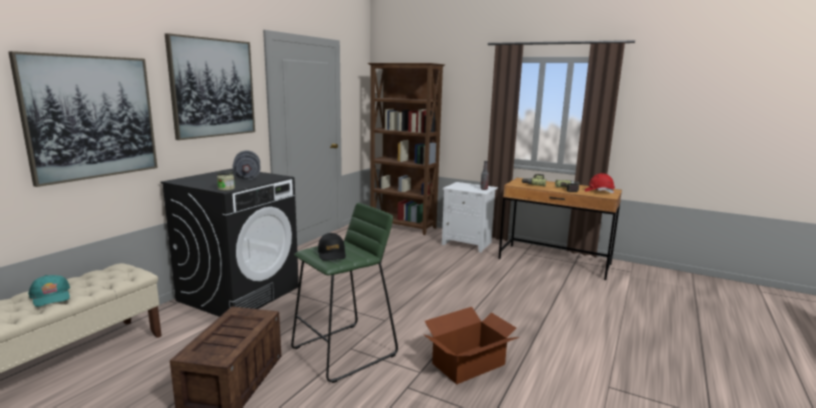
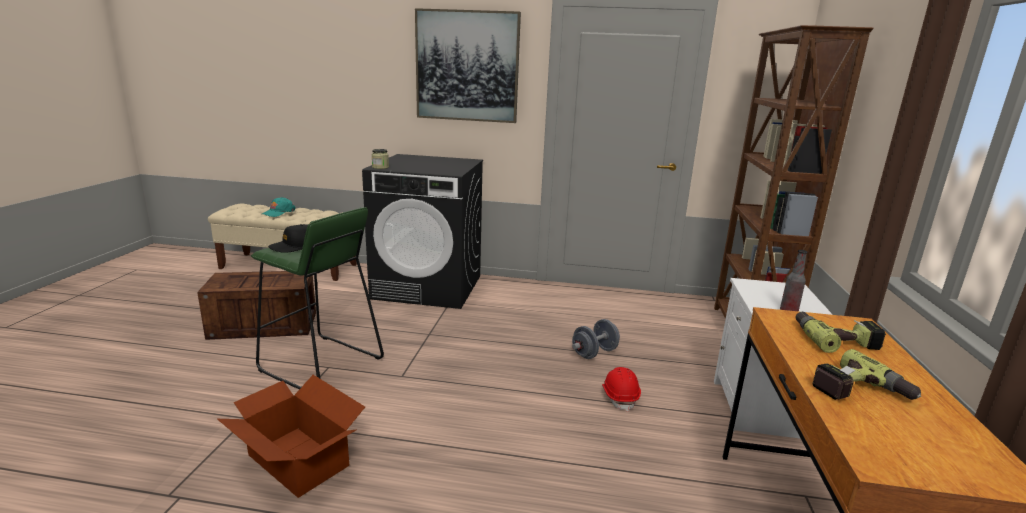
camera: 70 degrees right, 5 degrees up
(91, 117) = (346, 86): picture -> none
(247, 177) = (438, 166): grey dumbbell -> grey dumbbell (594, 353)
(599, 192) = (917, 444): red hard hat -> red hard hat (619, 397)

